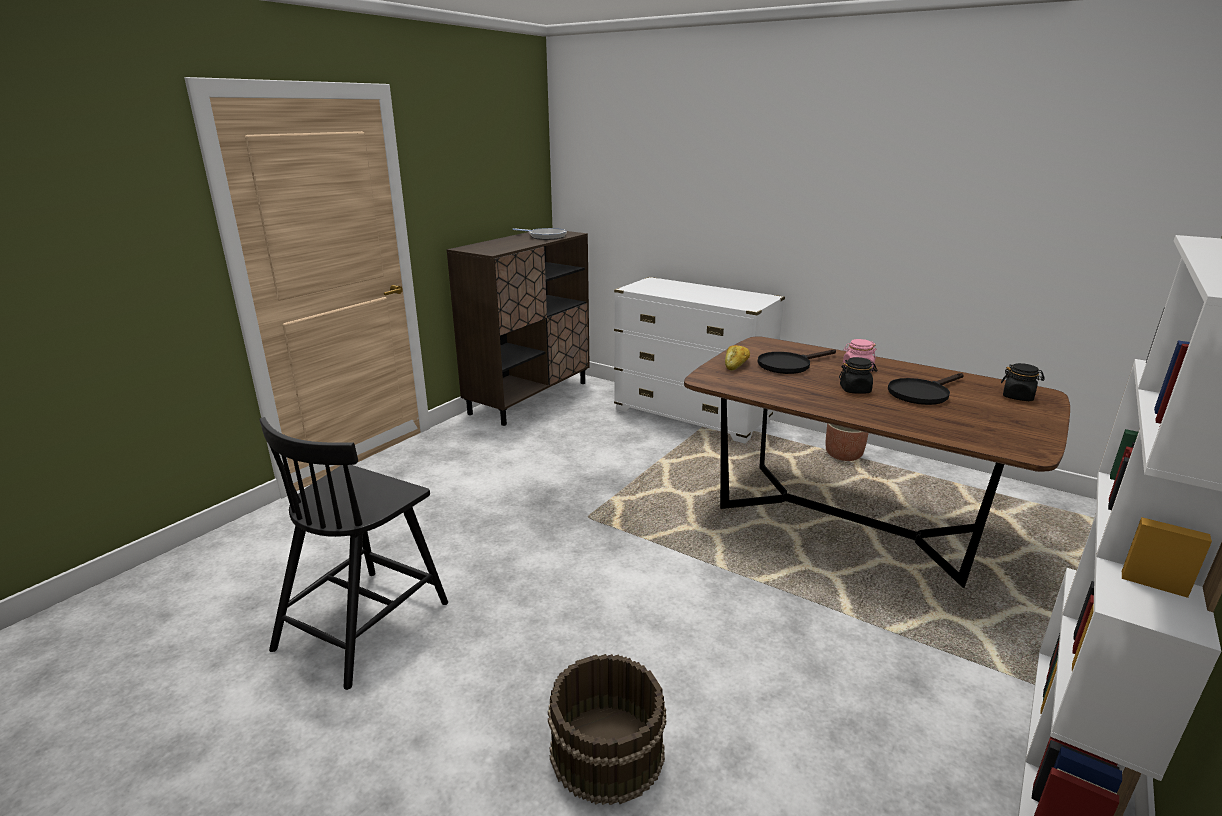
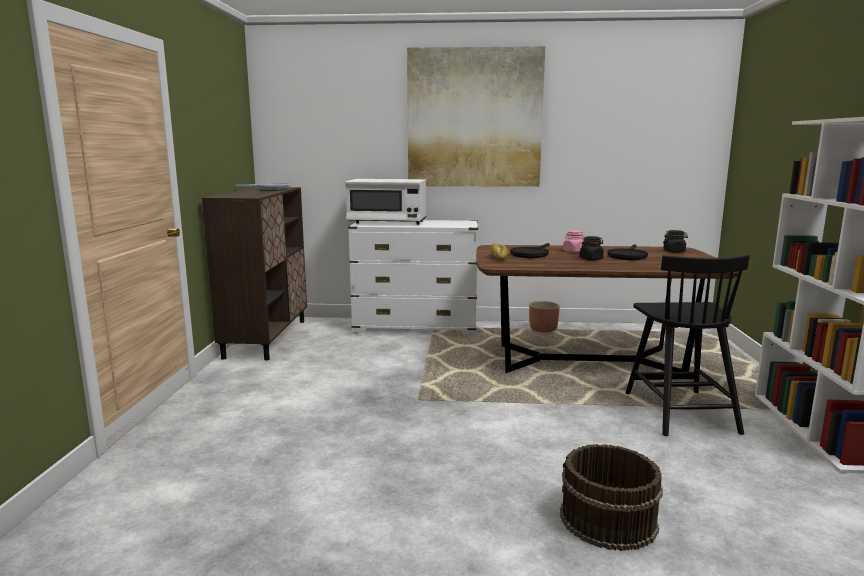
camera: 30 degrees left, 10 degrees down
(365, 623) = (321, 515): black chair -> black chair (679, 411)
(668, 287) = (387, 222): none -> white microwave
(793, 158) = (474, 118): none -> picture

